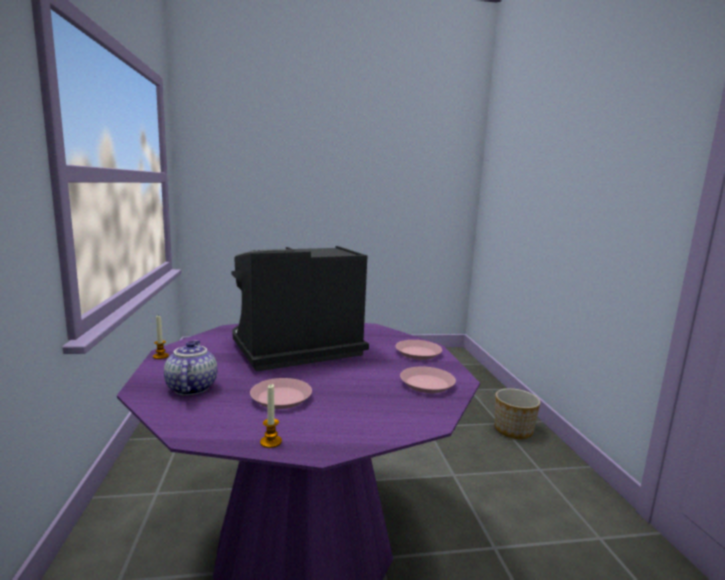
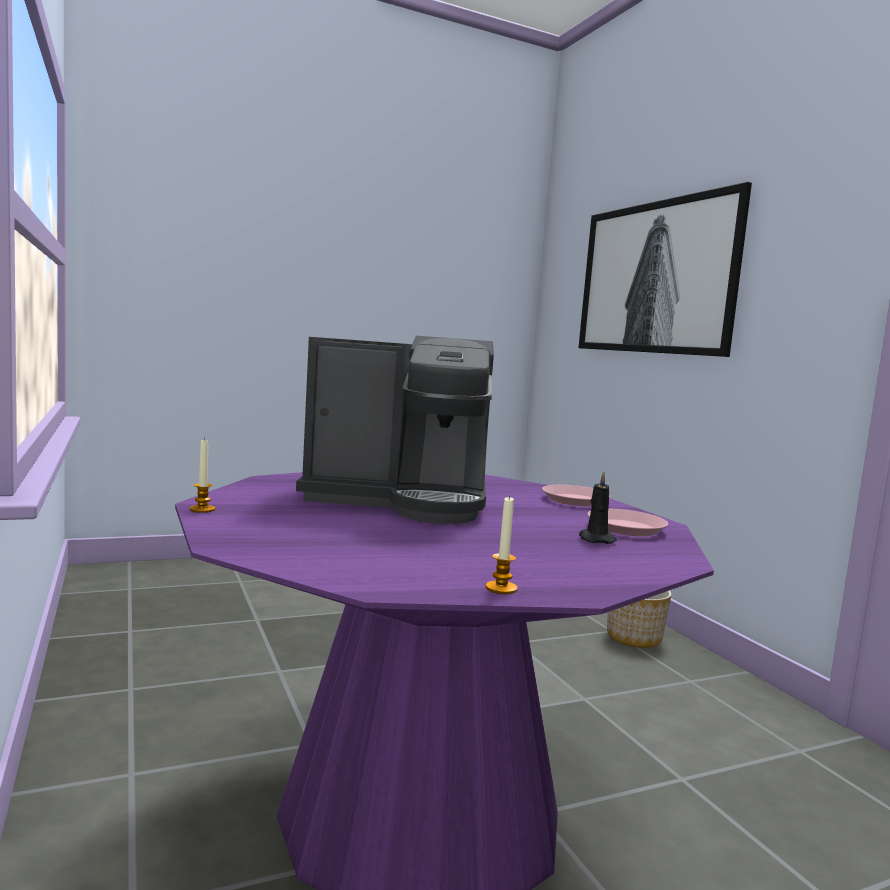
camera: 15 degrees left, 5 degrees down
(190, 388) = (302, 541): teapot -> none
(281, 398) = (453, 546): pink plate -> none
(294, 350) = (401, 500): coffee machine -> coffee machine turned 135 degrees counterclockwise
(391, 395) = (595, 539): none -> black candle
(547, 172) = (656, 278): none -> picture

